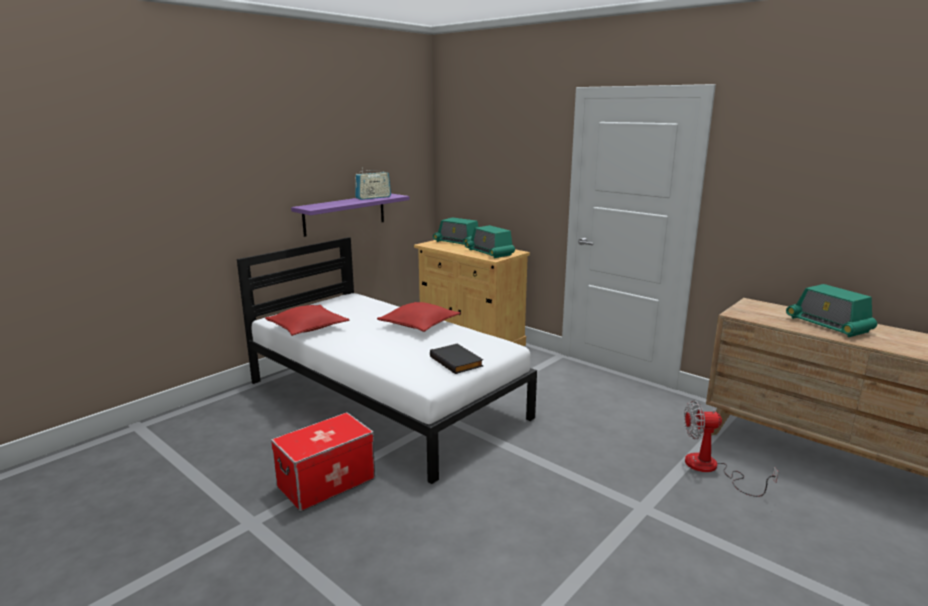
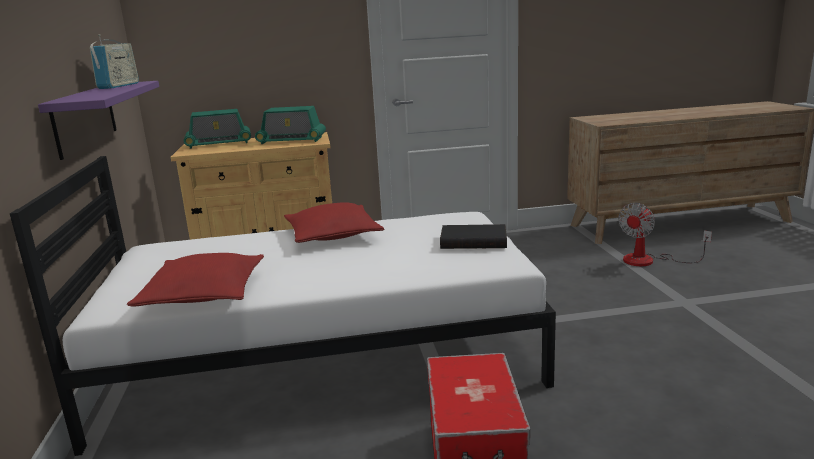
camera: 50 degrees left, 0 degrees up
(828, 325) = (657, 115): radio -> none

